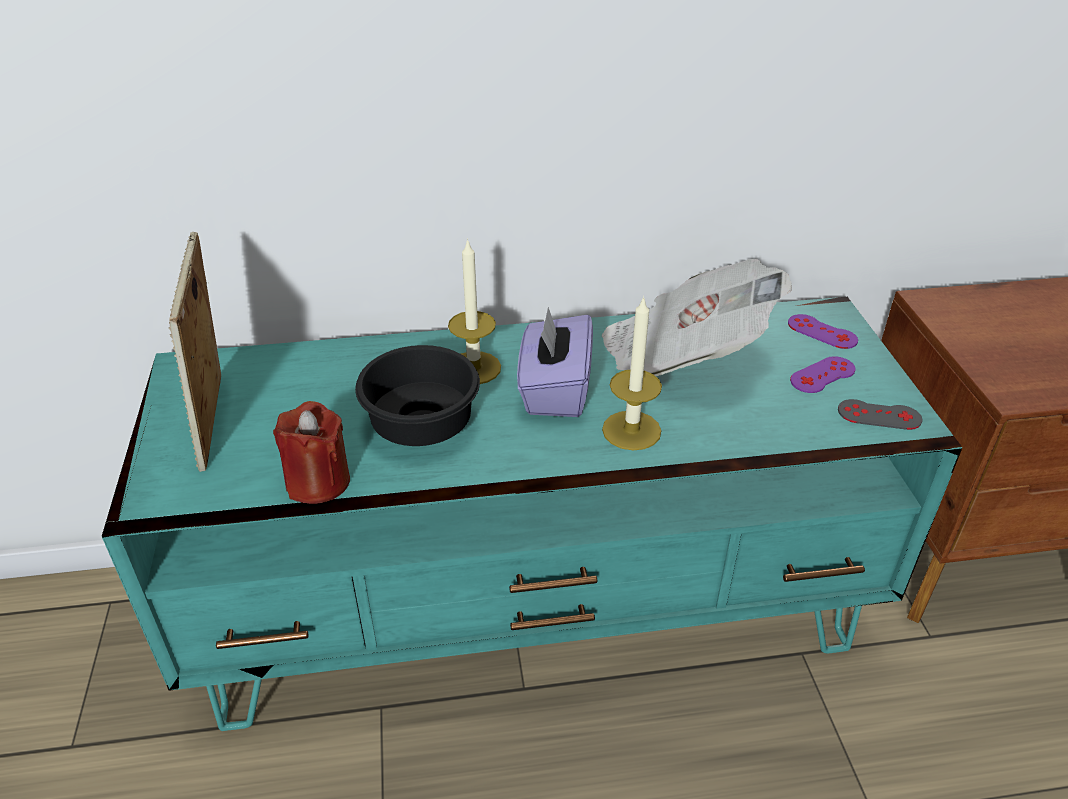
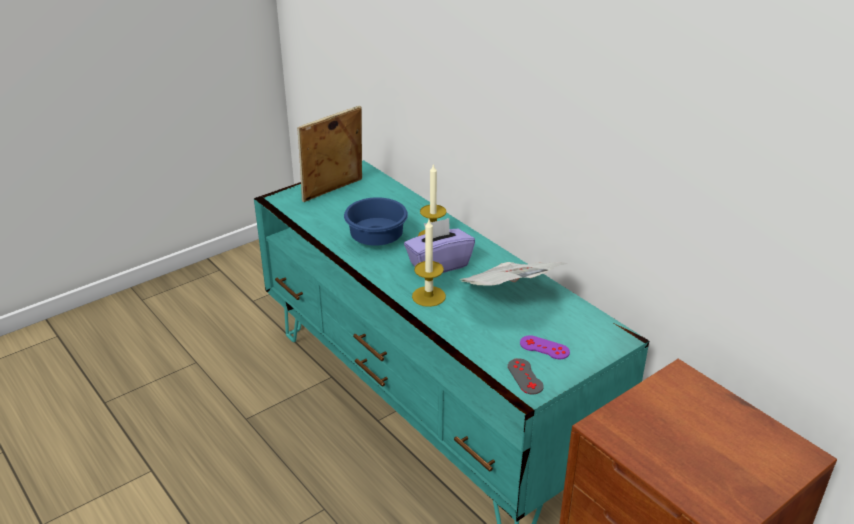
camera: 60 degrees right, 5 degrees down
(318, 482) = (319, 228): red candle -> none
(425, 424) = (378, 239): black bowl -> blue bowl
(822, 332) = (592, 338): purple game controller -> none

